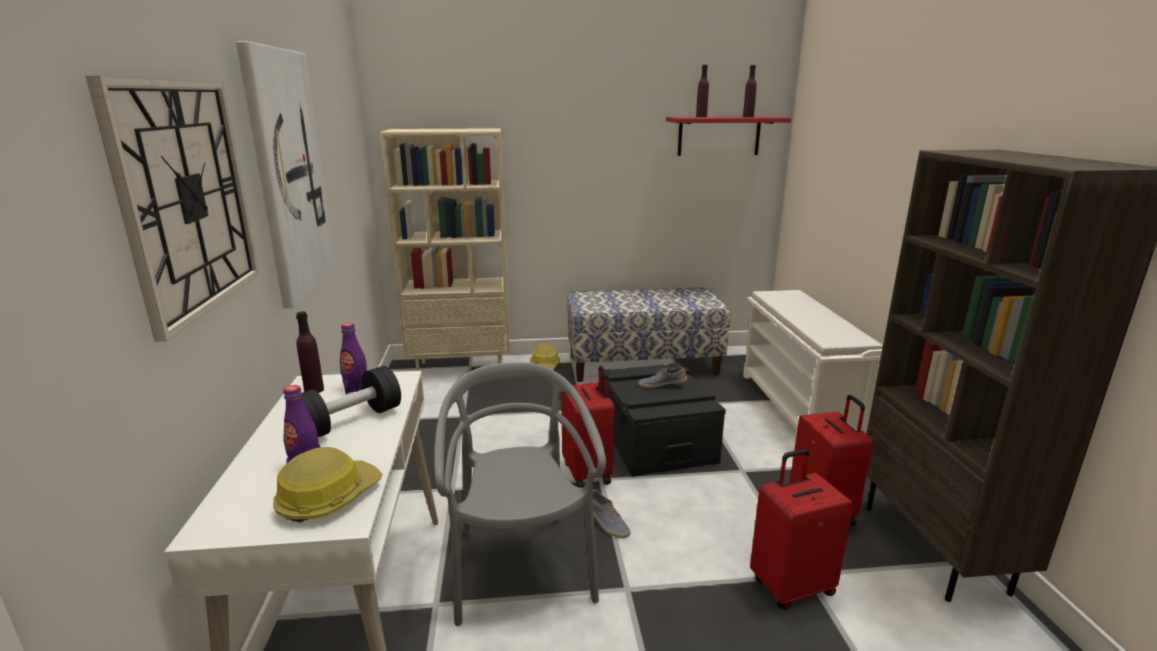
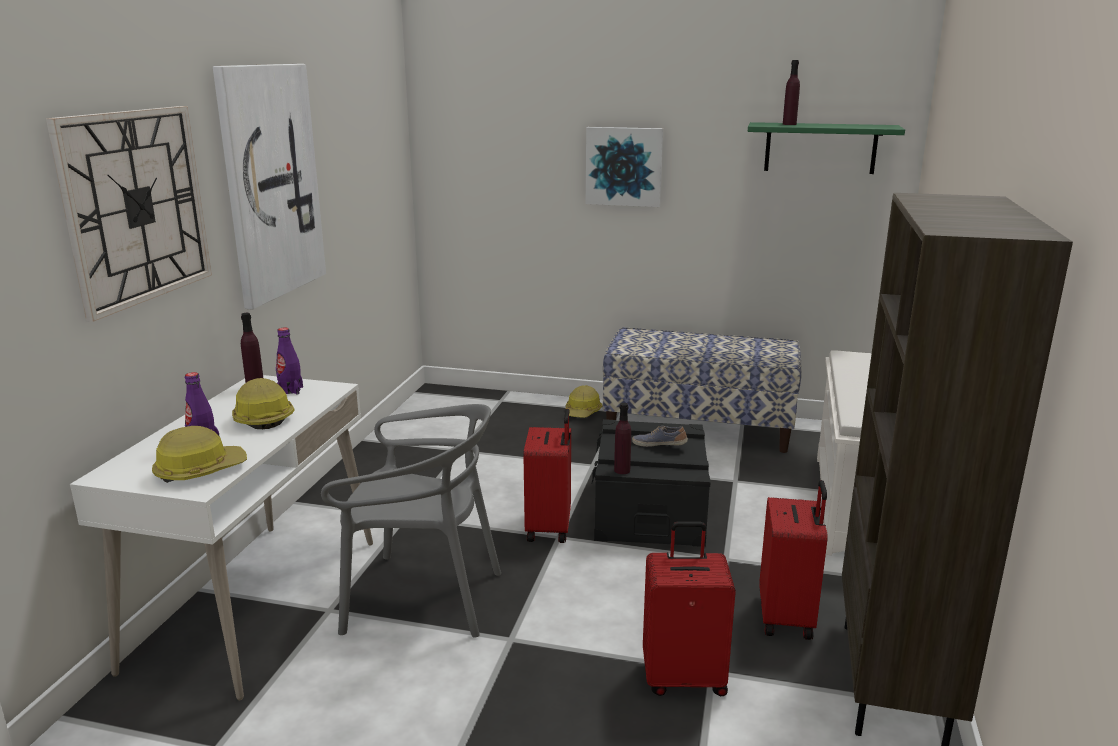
camera: 20 degrees right, 0 degrees up
(350, 422) = (262, 417): black dumbbell -> hard hat
(462, 368) = (490, 401): beige bookcase -> none
(520, 568) = (422, 598): grey chair -> grey chair turned 90 degrees clockwise
(565, 157) = (624, 166): none -> picture
(607, 523) = (534, 578): shoe -> none
(719, 136) = (820, 148): red shelf -> green shelf
(748, 117) = (853, 125): purple bottle -> purple bottle (622, 470)

